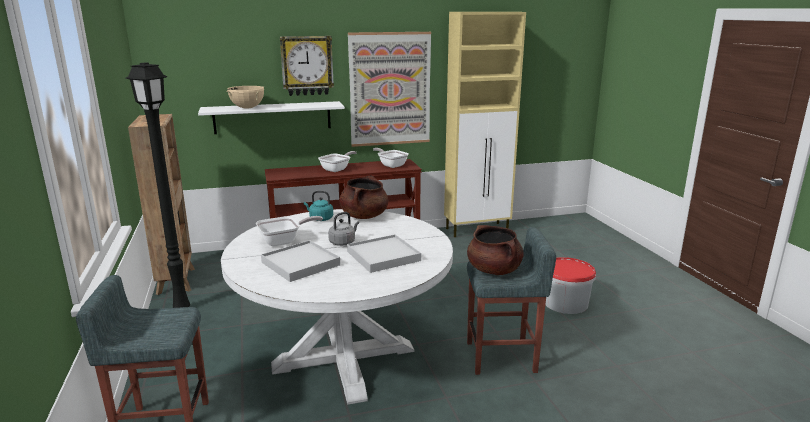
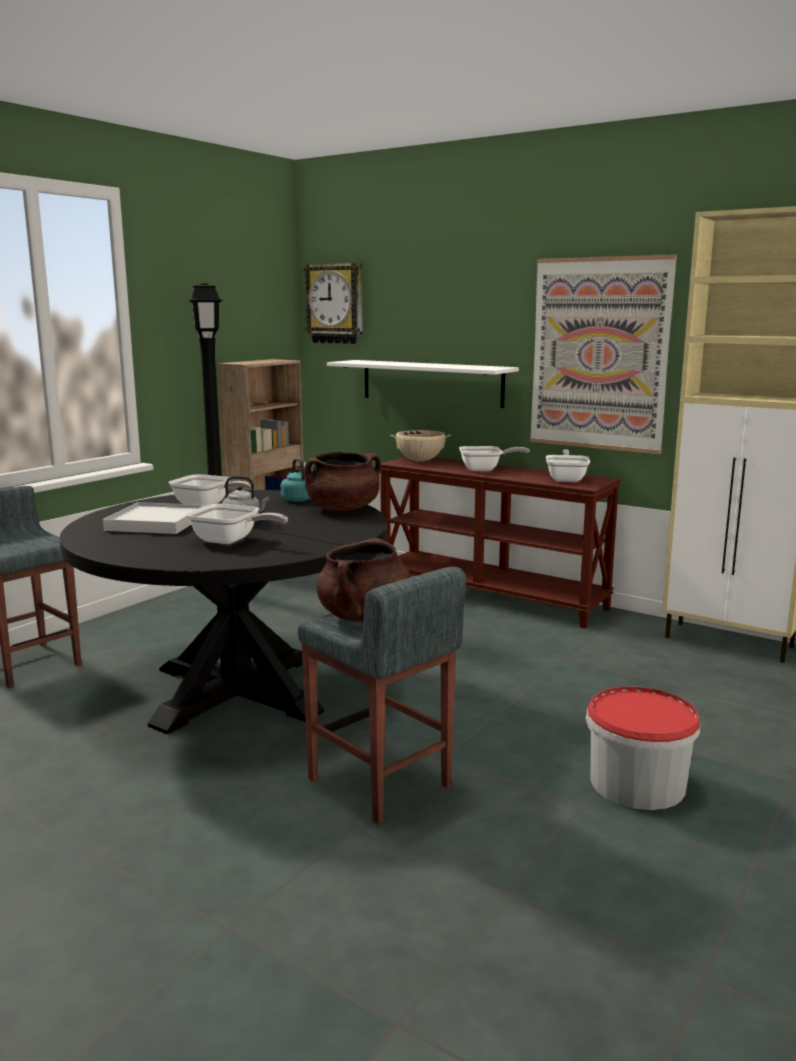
camera: 50 degrees right, 5 degrees down
(247, 108) = (386, 363): beige cooking pot -> beige cooking pot (420, 461)
(307, 65) = (479, 310): wall clock -> wall clock (335, 304)
(344, 357) = (237, 690): white dining table -> black dining table
(383, 256) = (231, 541): white tray -> frying pan

